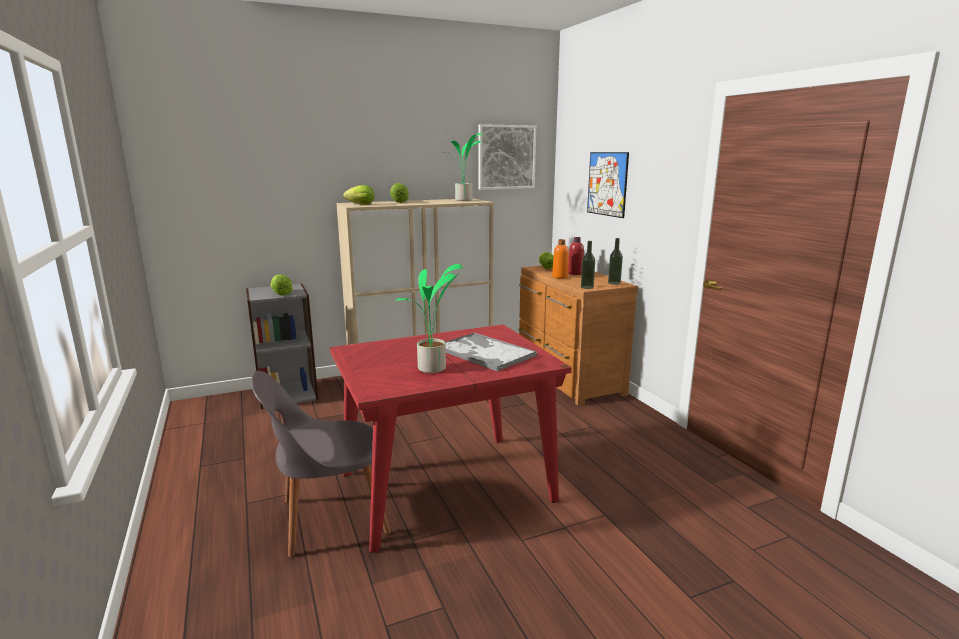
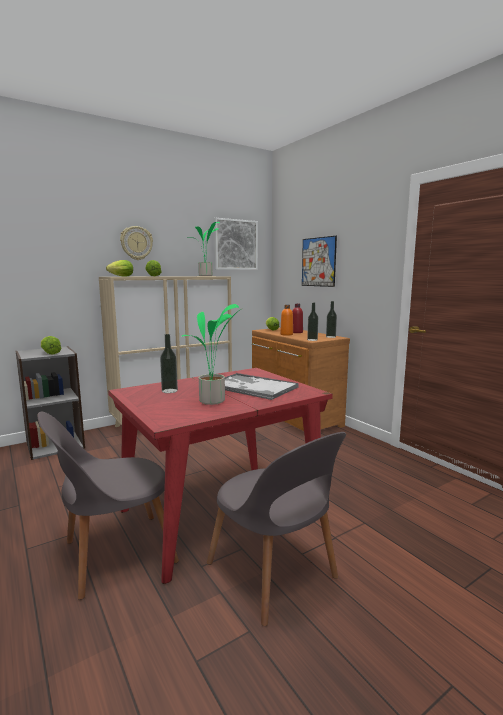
camera: 10 degrees left, 5 degrees down
(381, 161) = (136, 243): none -> wall clock
(392, 352) = (169, 391): none -> bottle
(485, 557) = (274, 574): none -> grey chair

